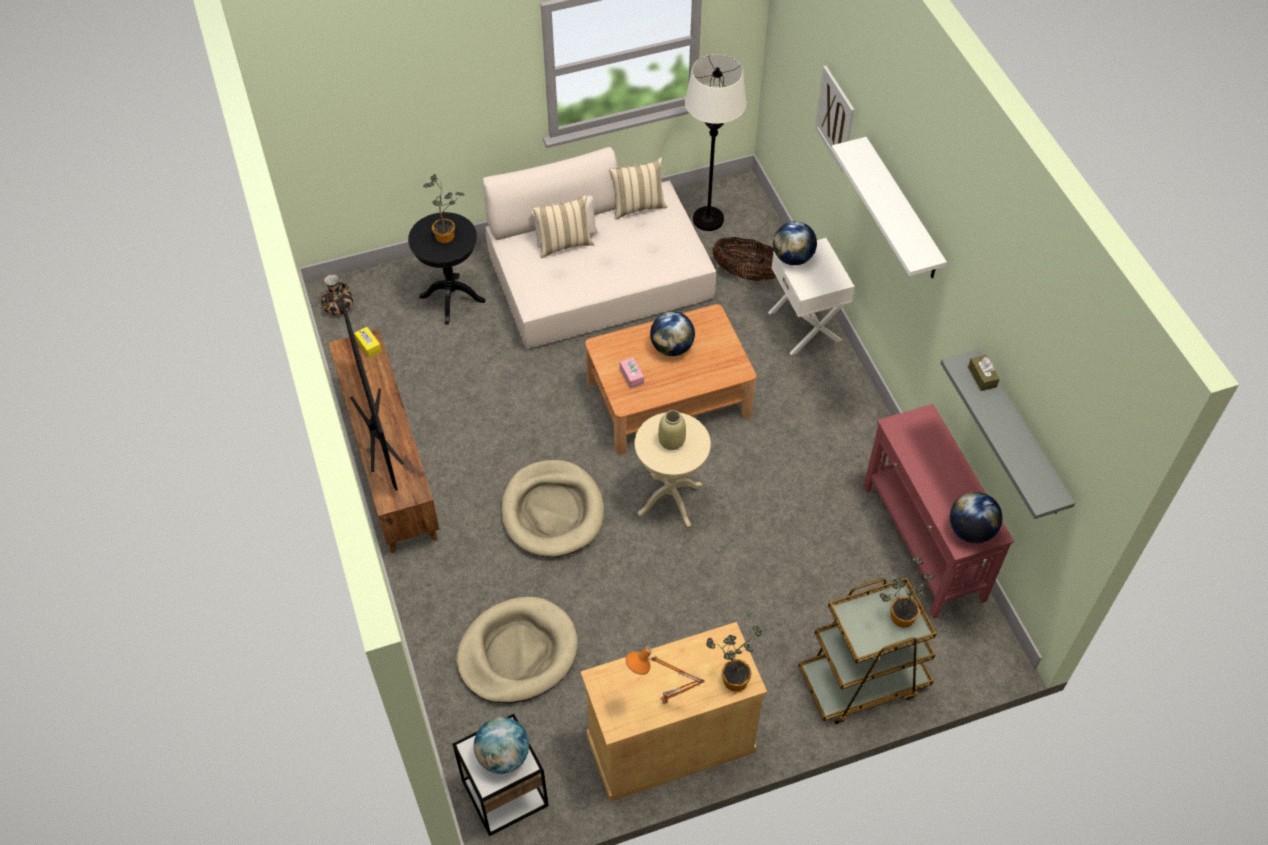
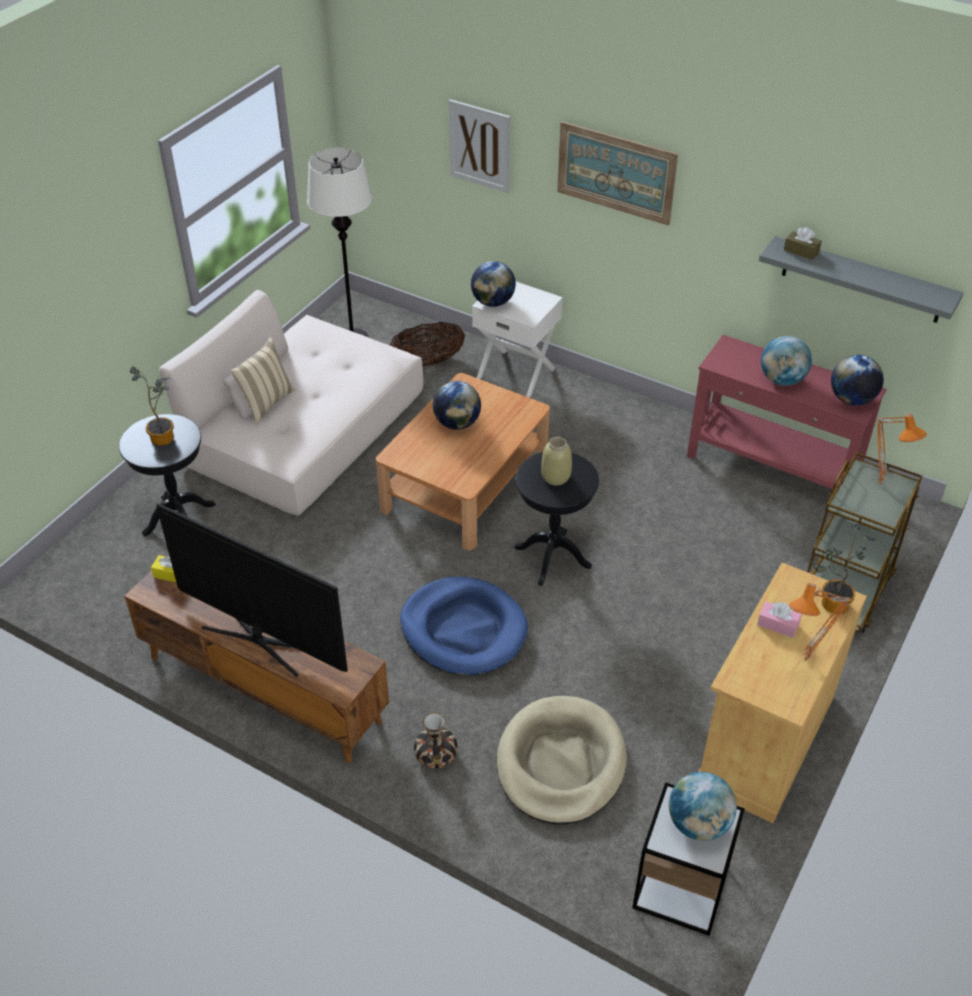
camera: 40 degrees left, 10 degrees down
(338, 307) = (63, 590): vase -> vase (436, 755)
(552, 511) = (463, 630): beige dog bed -> blue dog bed
(631, 376) = (447, 462): pink tissue box -> pink tissue box (777, 624)
(637, 206) = (302, 343): beige pillow -> none
(670, 499) = (552, 557): beige side table -> black side table
(898, 617) = (881, 484): potted plant -> orange table lamp
(902, 210) = (616, 172): white shelf -> picture
(932, 475) = (782, 380): none -> globe

